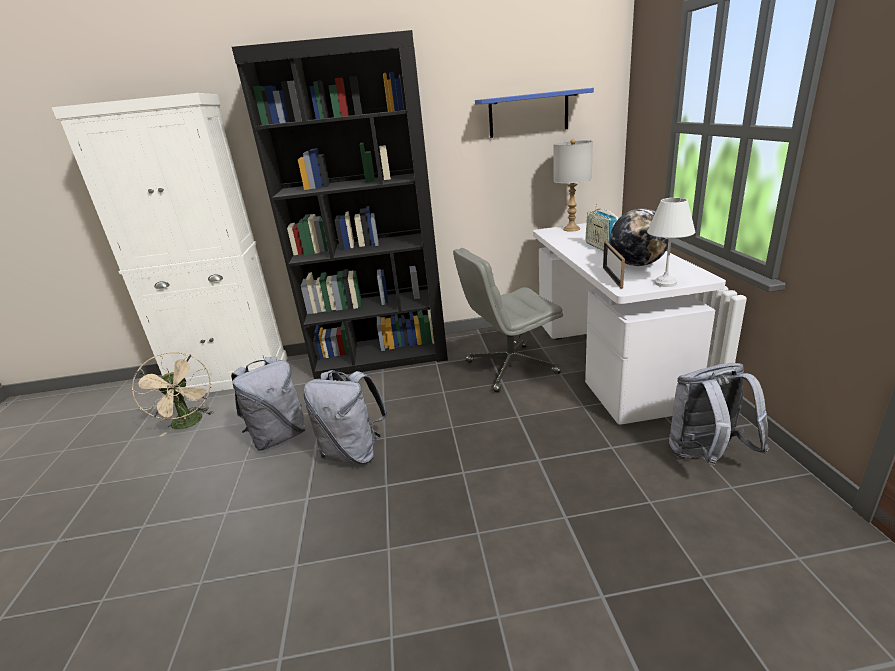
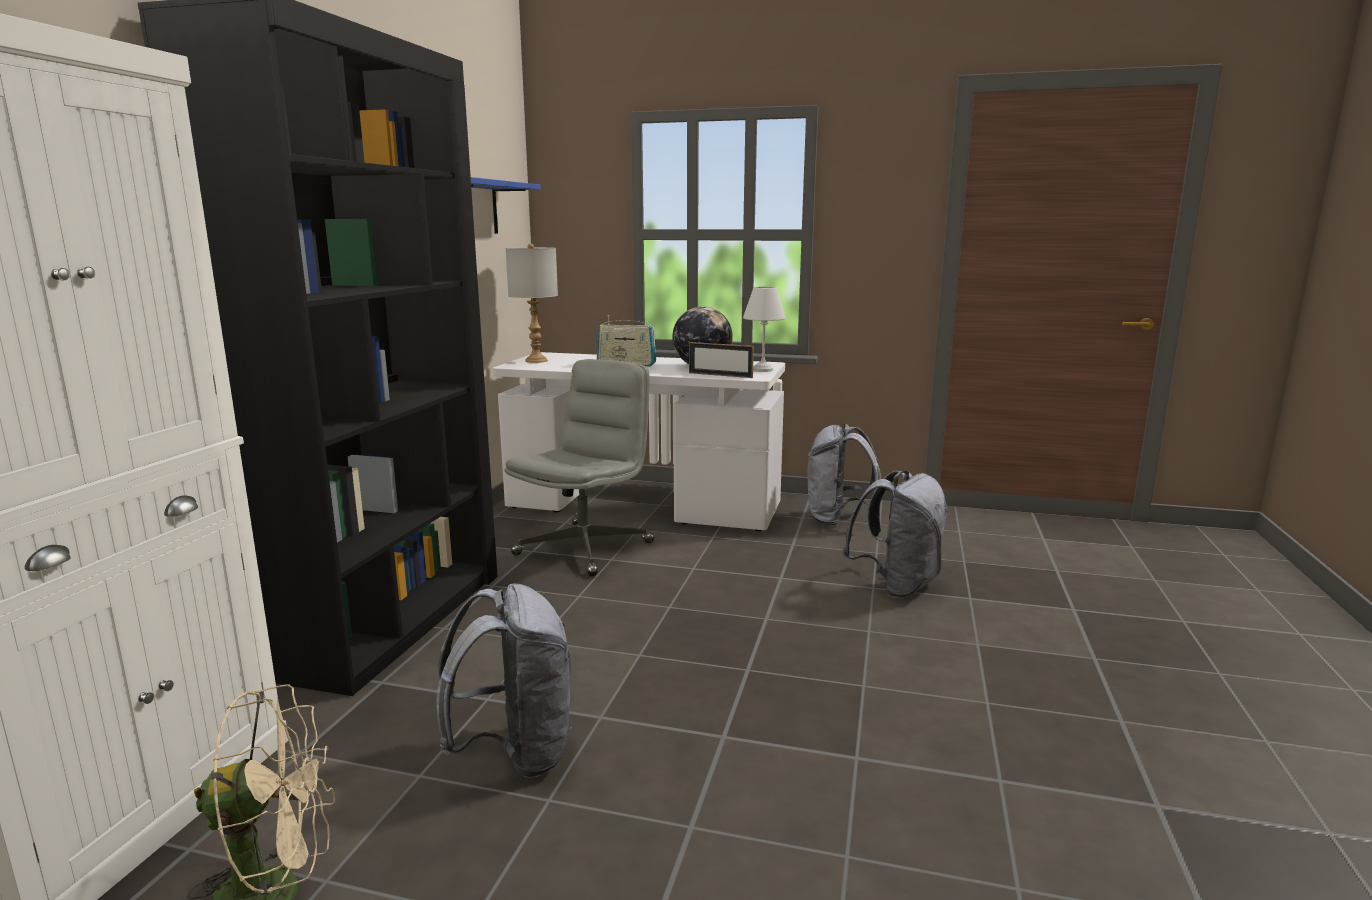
camera: 70 degrees left, 10 degrees down
(353, 453) = (650, 684): grey backpack -> grey backpack (896, 586)
(510, 368) = (585, 548): grey office chair -> grey office chair turned 150 degrees counterclockwise

